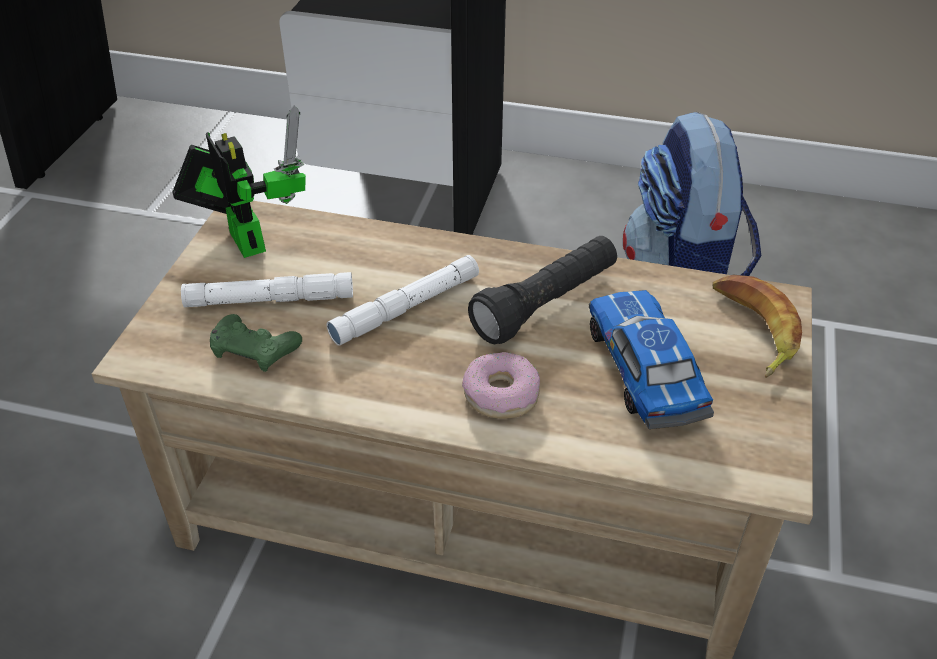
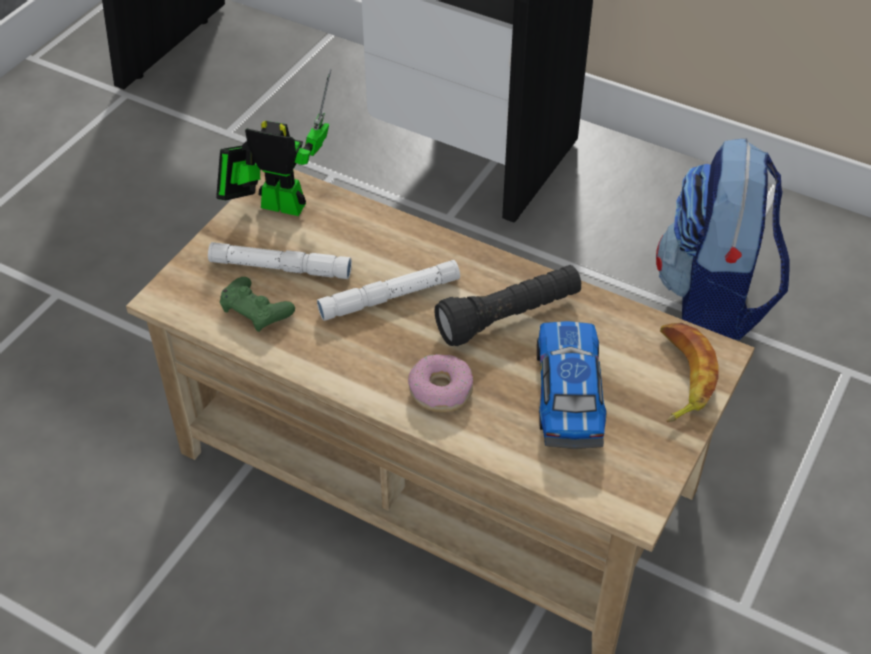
camera: 15 degrees right, 5 degrees up
(244, 237) = (276, 204): toy robot -> toy robot turned 60 degrees counterclockwise

